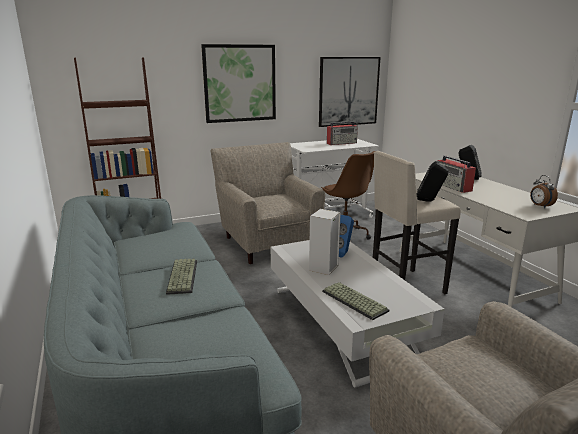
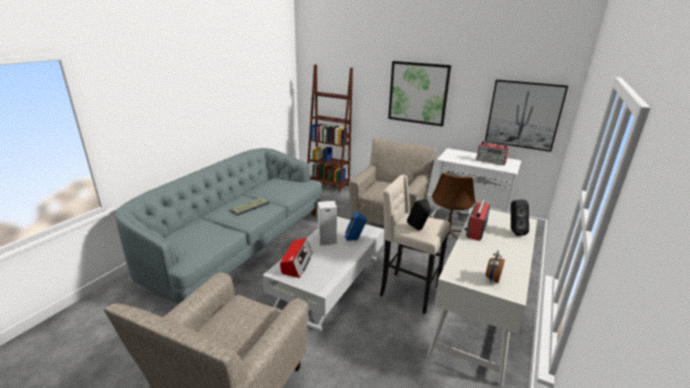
camera: 50 degrees right, 5 degrees up
(353, 301) = (297, 263): keyboard -> radio

